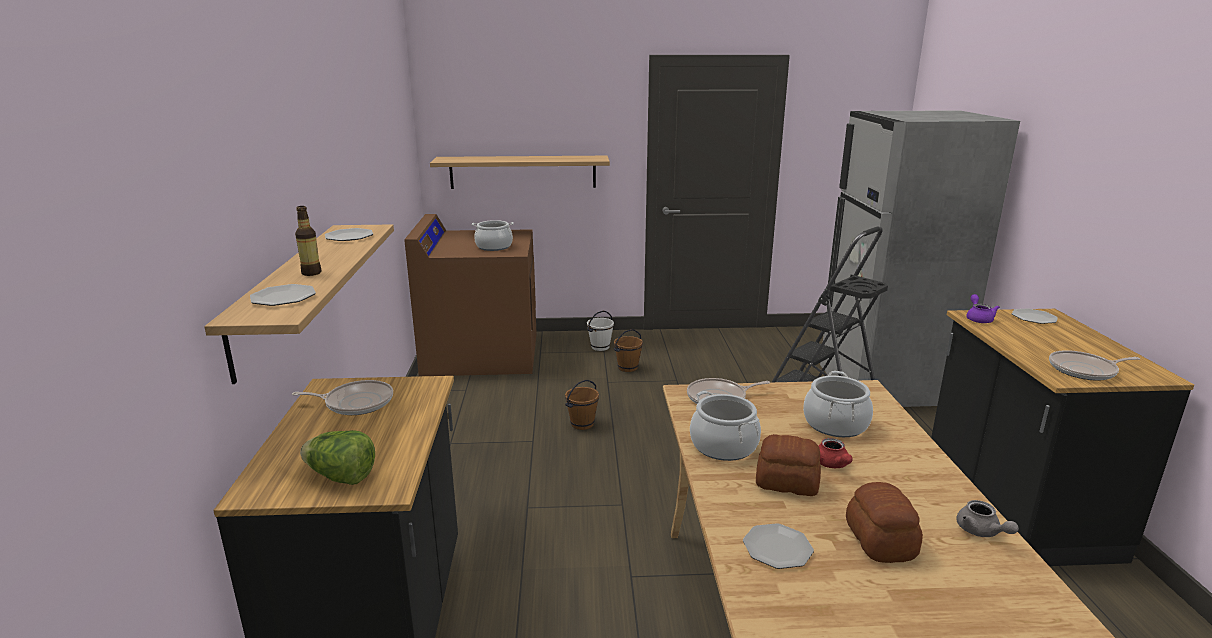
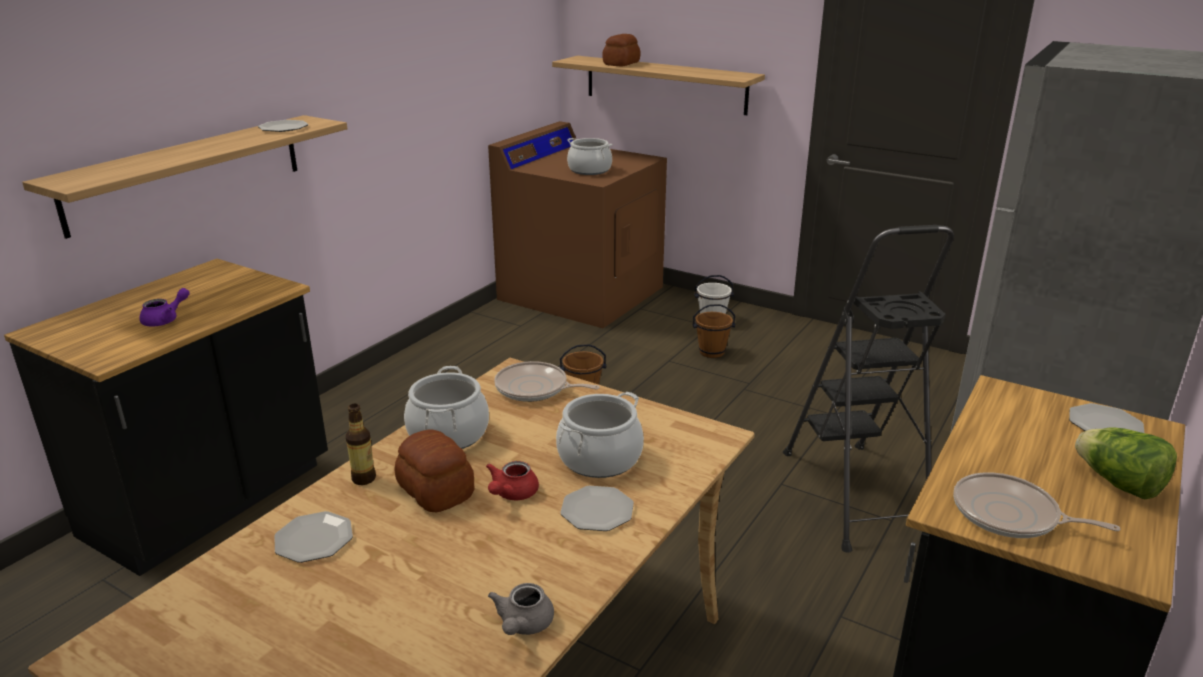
camera: 35 degrees right, 5 degrees up
(284, 298) = (110, 171): plate -> plate (597, 511)
(311, 273) = (177, 155): bottle -> bottle (364, 479)
(341, 477) = (97, 340): lettuce -> lettuce (1118, 484)
(356, 403) = (206, 287): frying pan -> none
(880, 540) = (411, 579): bread -> bread (622, 64)
(978, 318) = (1003, 399): purple teapot -> purple teapot (165, 320)

